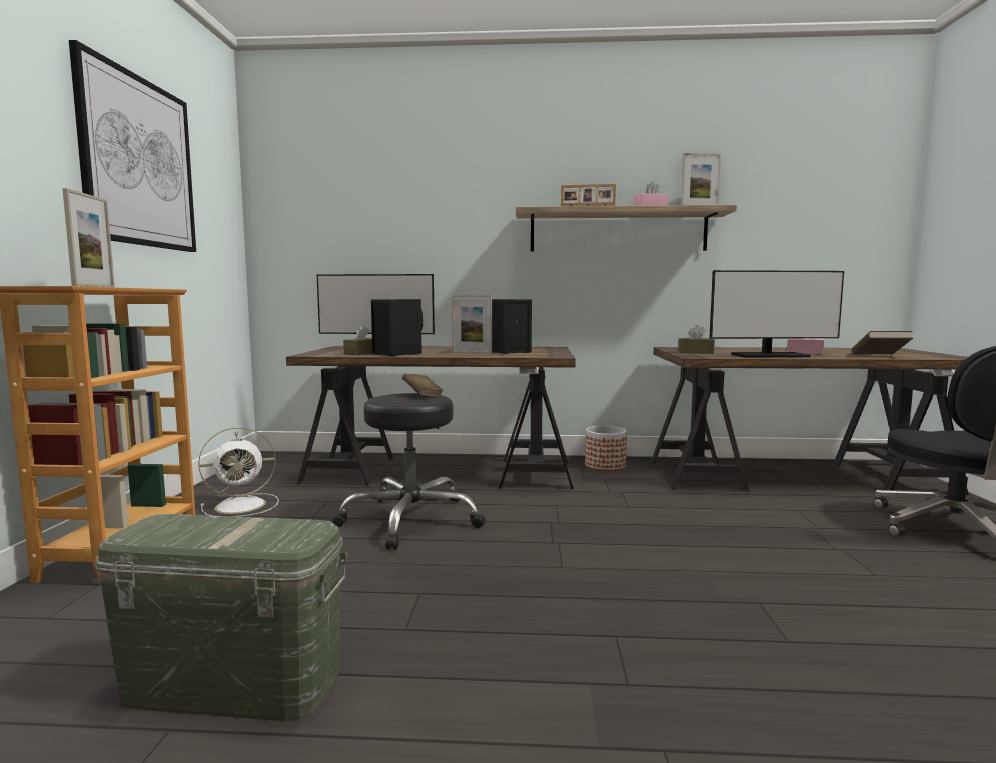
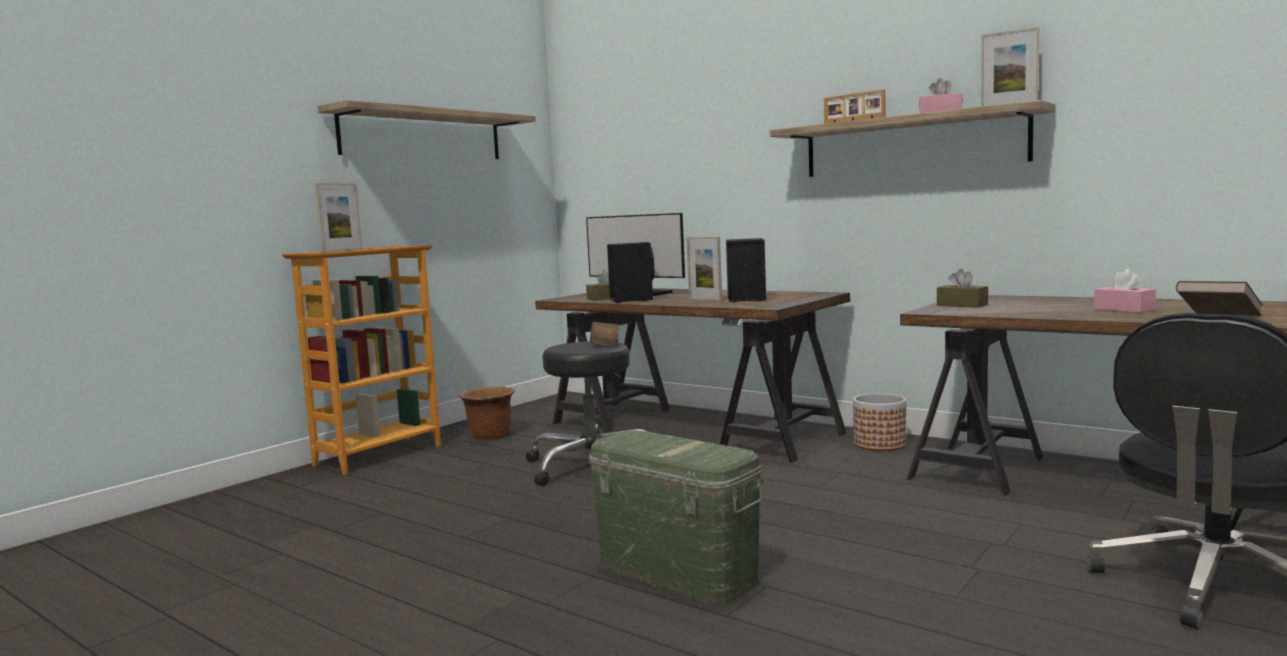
camera: 35 degrees right, 0 degrees up
(139, 162) = (423, 135): picture -> shelf
(233, 684) = (334, 541): green storage box -> green storage box (677, 573)
(243, 505) = (490, 435): white fan -> brown planter
(770, 356) = (1037, 313): monitor -> none

